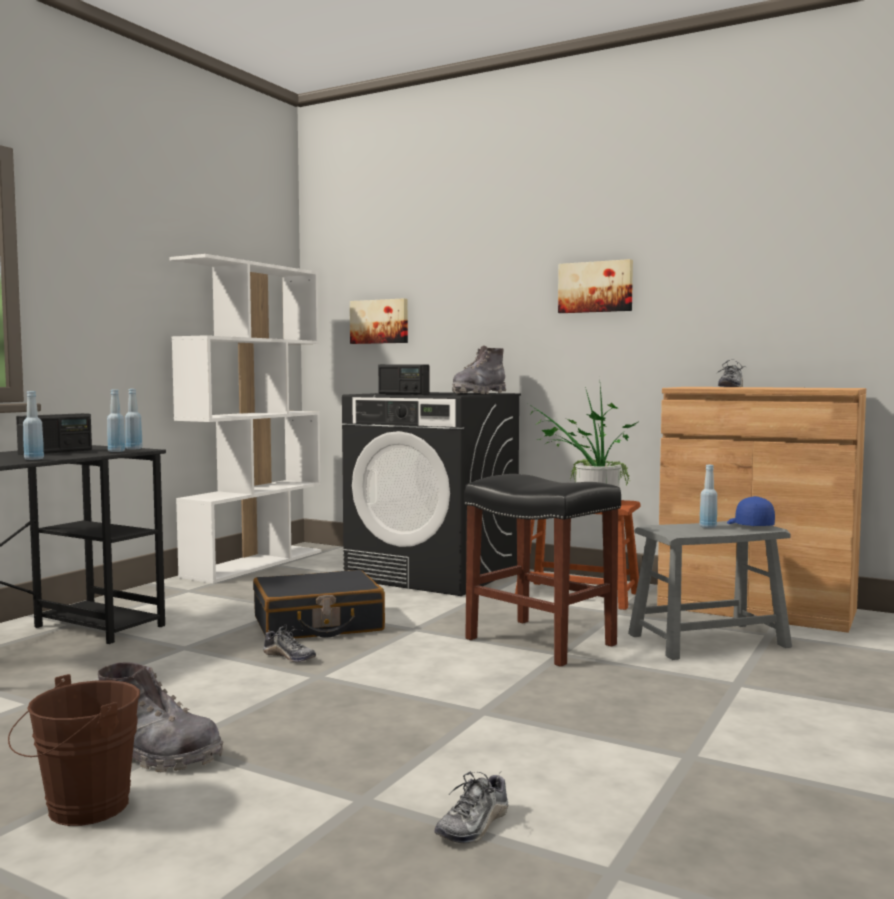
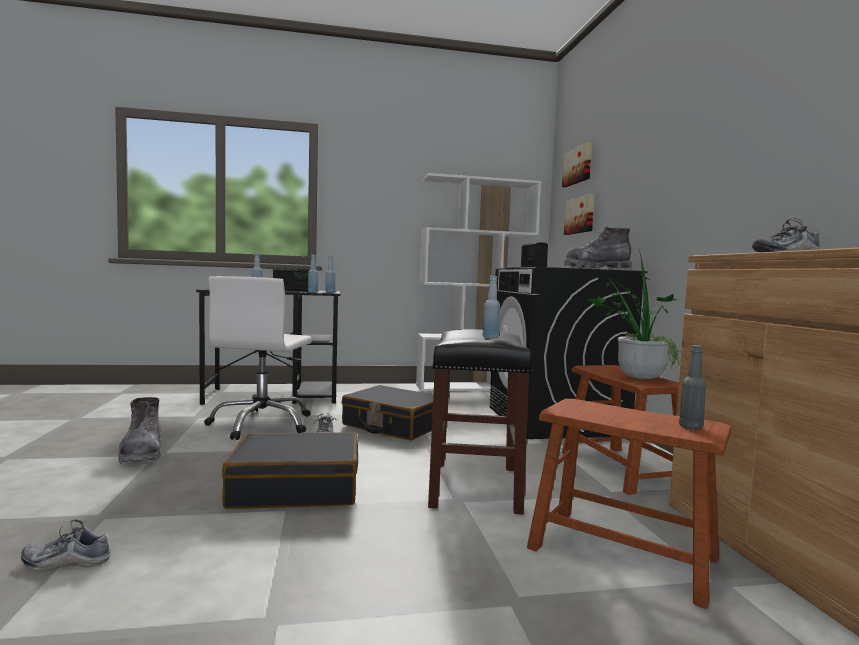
camera: 50 degrees right, 0 degrees up
(79, 810) = (62, 462): brown bucket -> none
(169, 675) = (262, 424): none -> white office chair
(433, 700) = (296, 488): none -> black suitcase
(595, 287) = (709, 157): picture -> picture (578, 165)
(708, 527) = (634, 416): blue bottle -> blue bottle (490, 337)
(708, 640) = (622, 553): grey stool -> brown stool
(749, 525) = (690, 427): blue cap -> grey bottle

